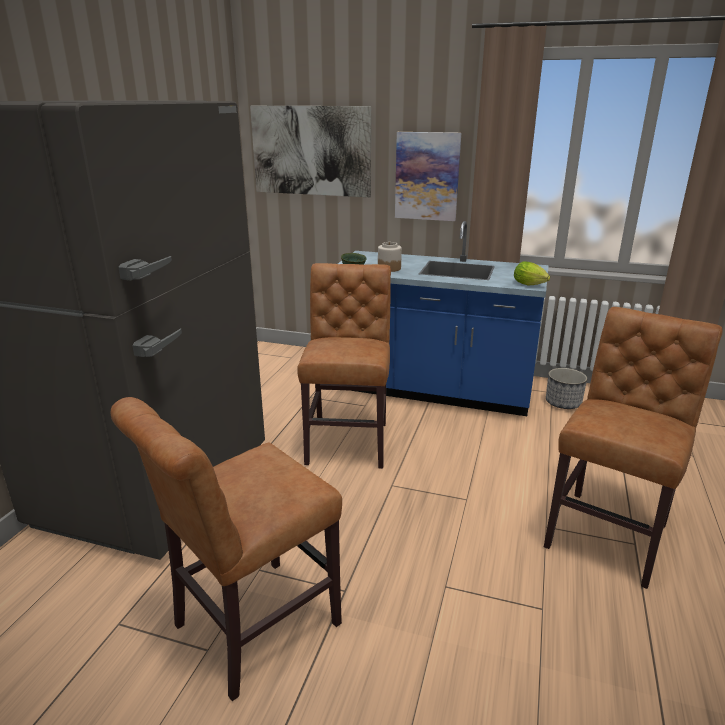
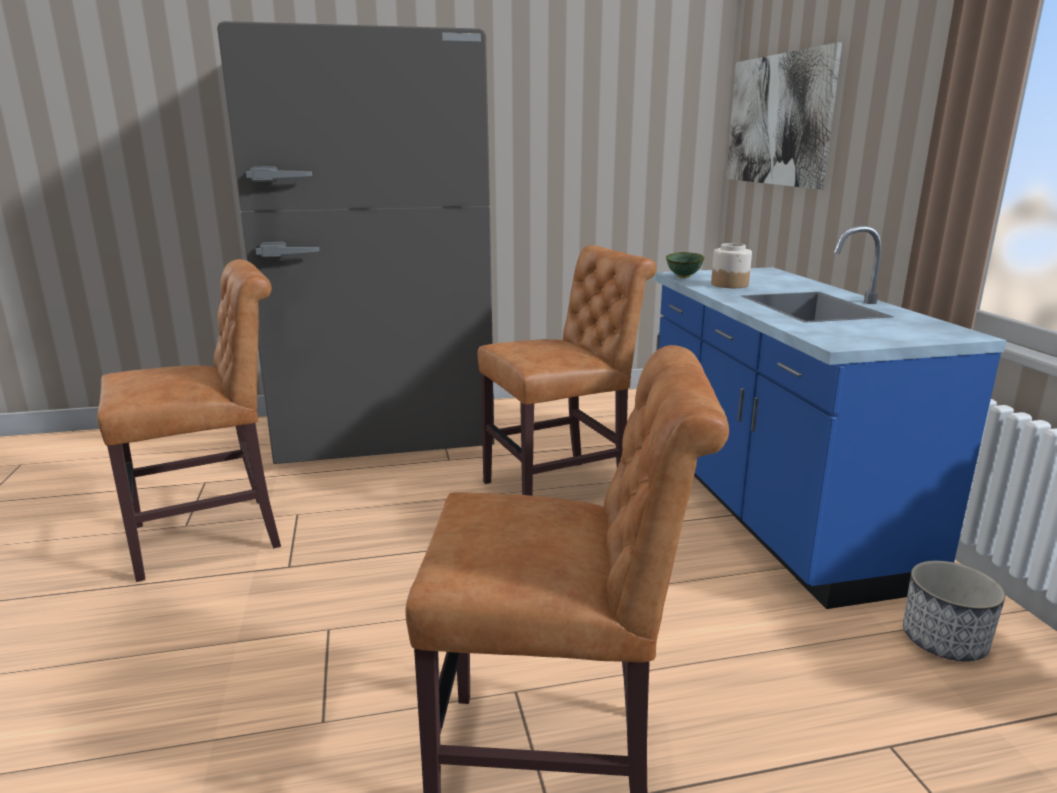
camera: 60 degrees right, 5 degrees down
(249, 629) = (216, 535): brown chair -> brown chair turned 135 degrees clockwise
(427, 176) = (889, 155): picture -> none
(531, 285) = (839, 342): lettuce -> none

